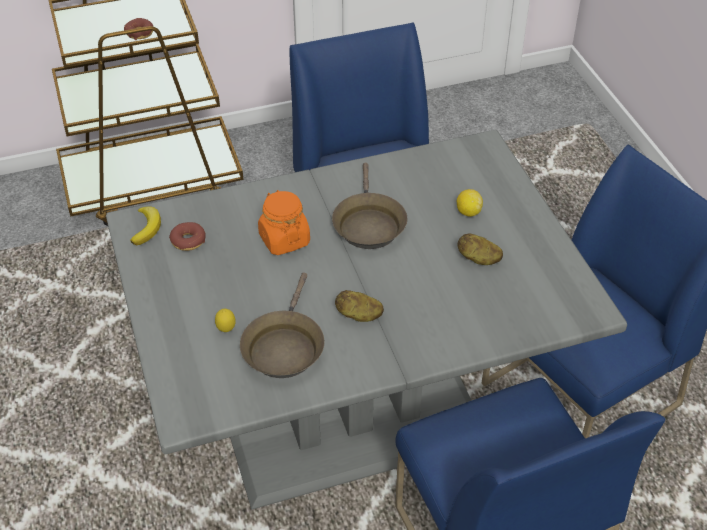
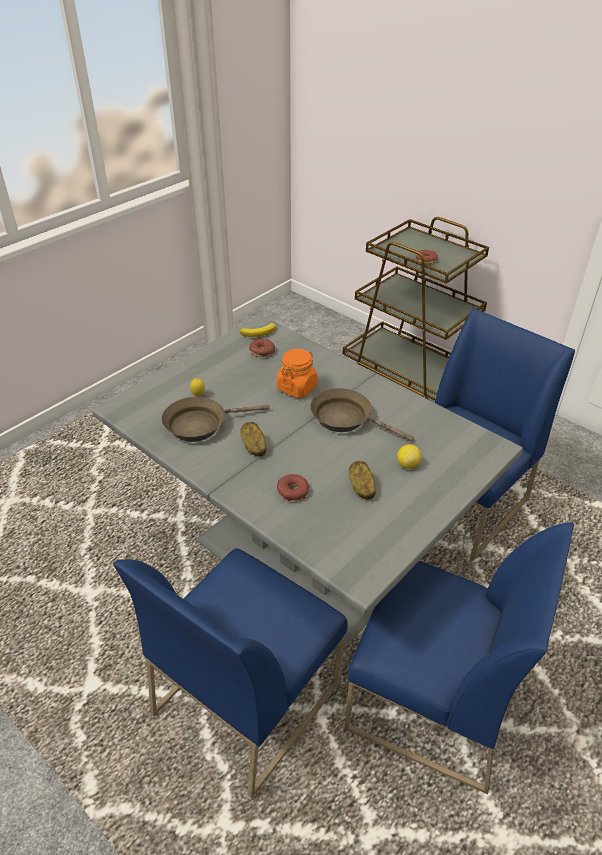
camera: 60 degrees right, 5 degrees down
(368, 224) = (346, 419): brown frying pan -> brown frying pan turned 60 degrees clockwise
(449, 311) = (292, 491): none -> donut

